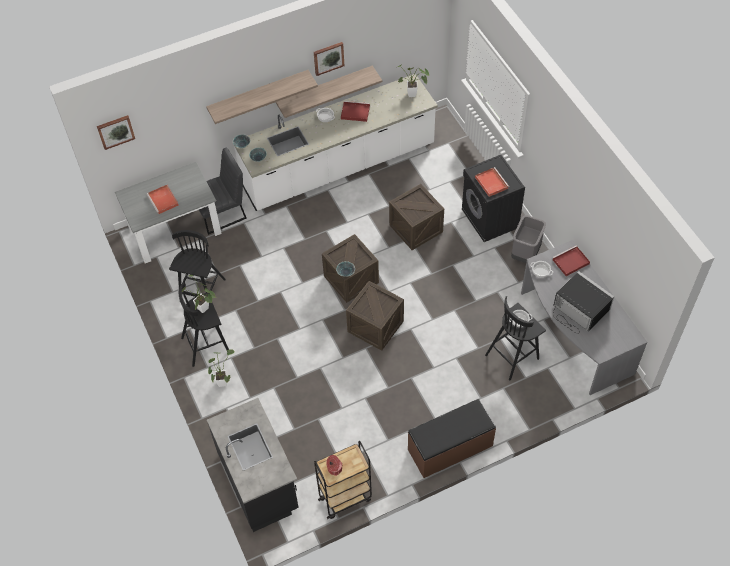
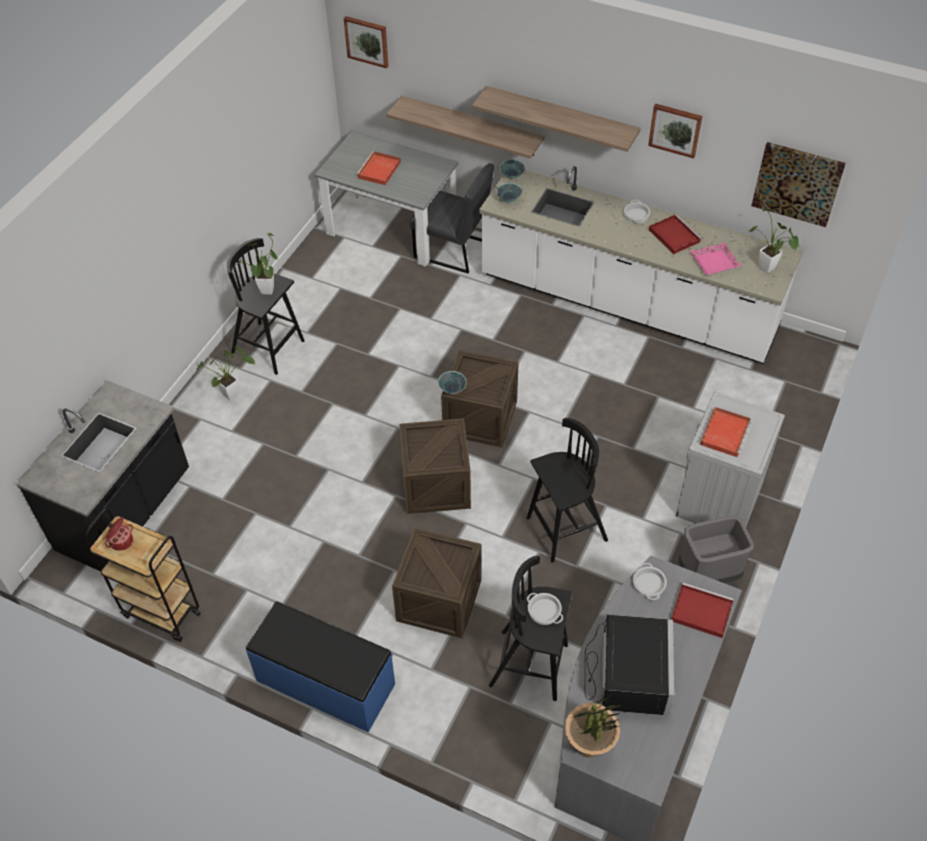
camera: 50 degrees right, 5 degrees down
(202, 292) = (334, 301): black stool -> black stool (564, 530)
(324, 89) = (658, 178): shelf -> shelf (472, 126)
(388, 110) = (714, 262): none -> pink tray
(402, 42) = (797, 183): none -> picture
(416, 228) = (620, 432): crate -> crate (439, 600)
(450, 448) = (325, 683): brown bench -> blue bench
(488, 219) = (717, 498): black washing machine -> white washing machine
(602, 349) = (589, 749): none -> potted plant

